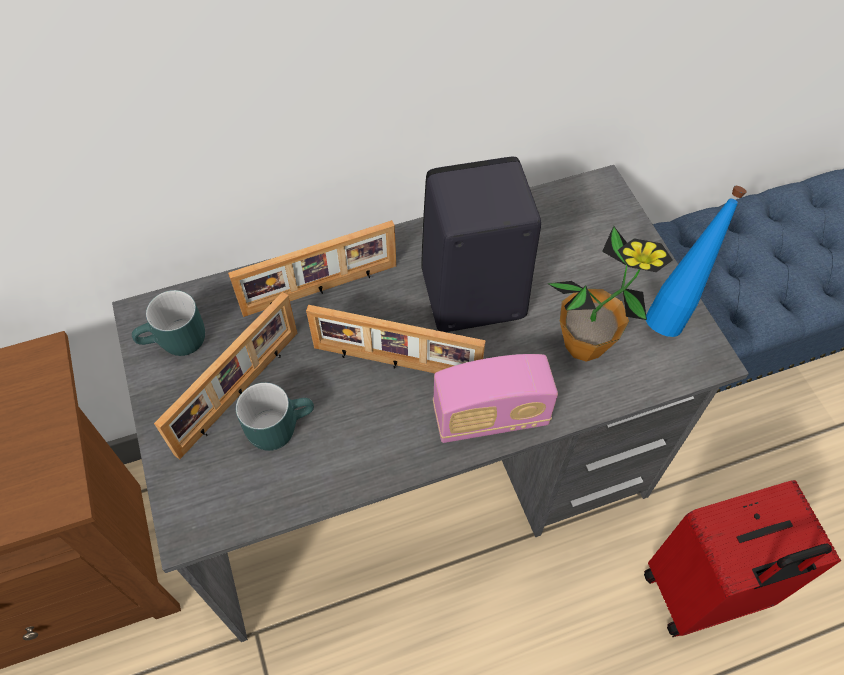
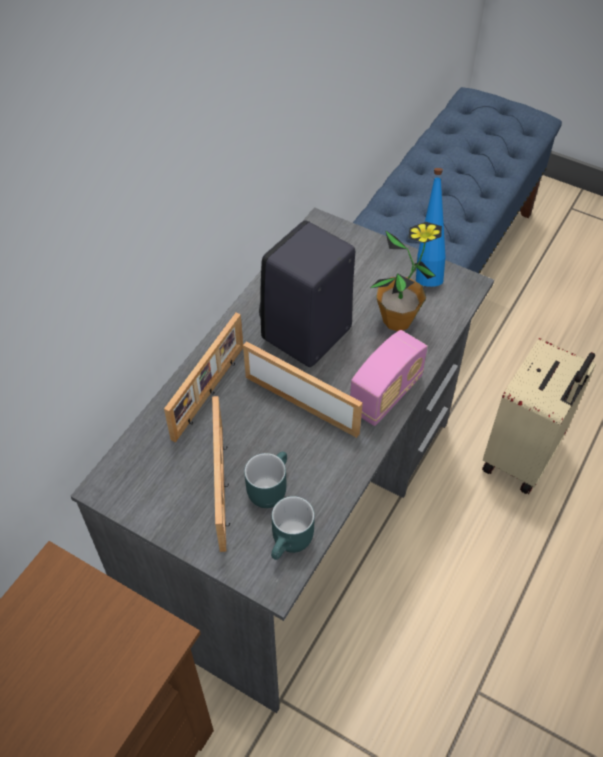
camera: 40 degrees left, 5 degrees down
(177, 344) = (148, 488): turquoise mug -> turquoise mug (292, 543)
(396, 364) = (302, 403): picture frame -> picture frame turned 120 degrees counterclockwise
(704, 593) = (523, 457): red suitcase -> beige suitcase

